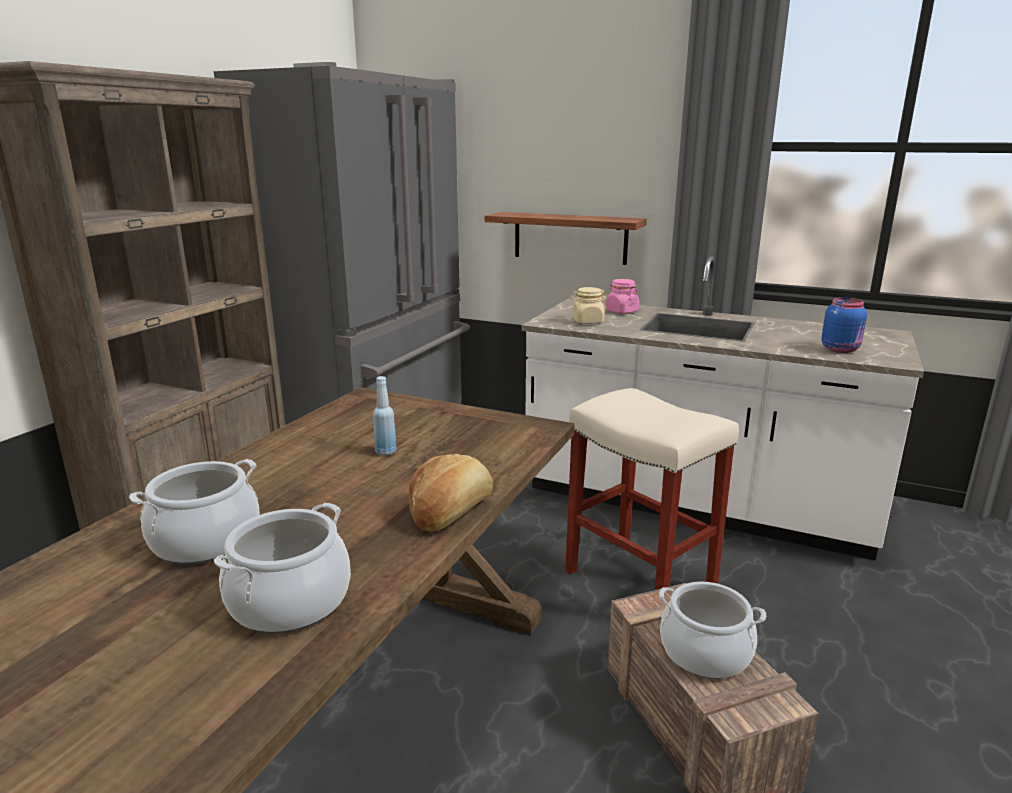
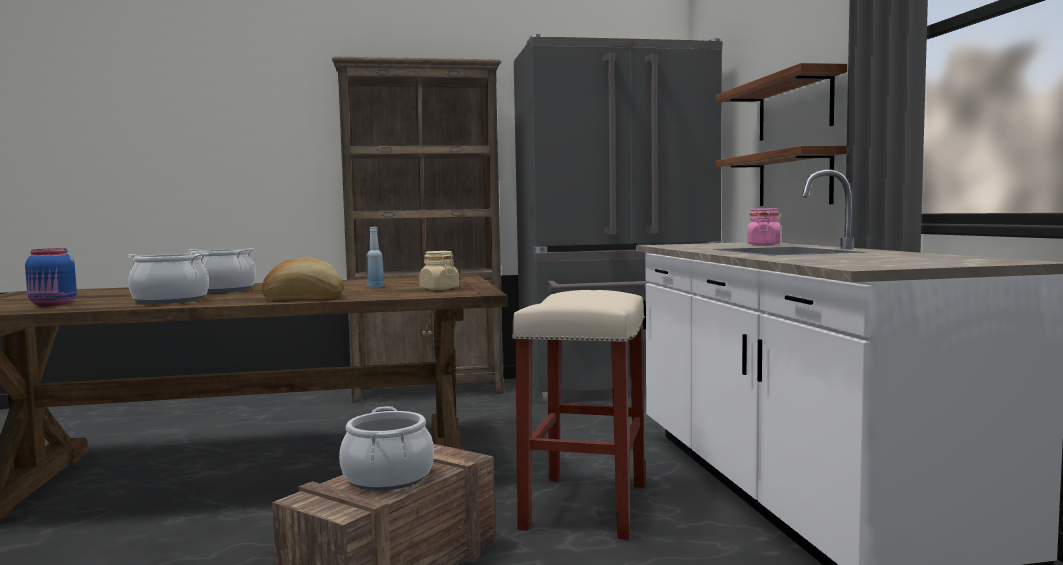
camera: 55 degrees right, 15 degrees down
(570, 173) = (794, 107): none -> shelf
(587, 321) = (695, 246): beige jar -> beige jar (439, 289)
(841, 349) = (846, 261): blue jar -> blue jar (53, 305)

